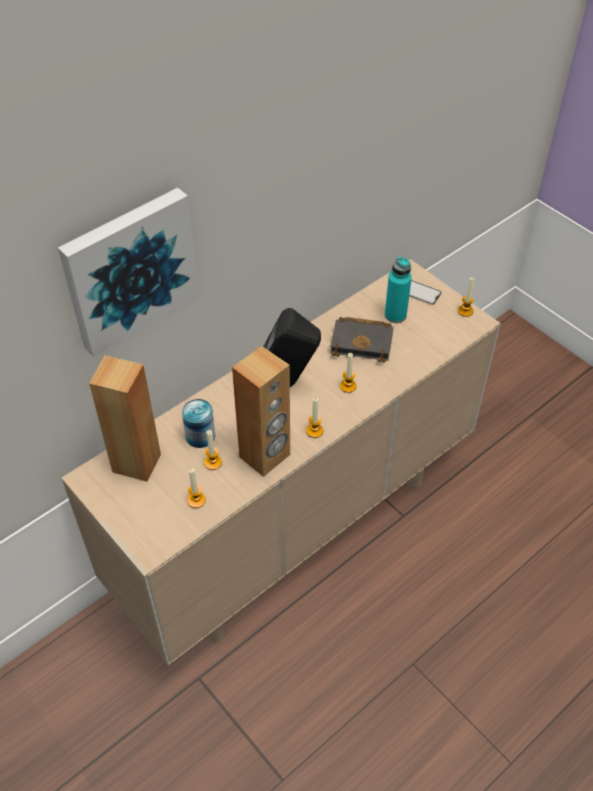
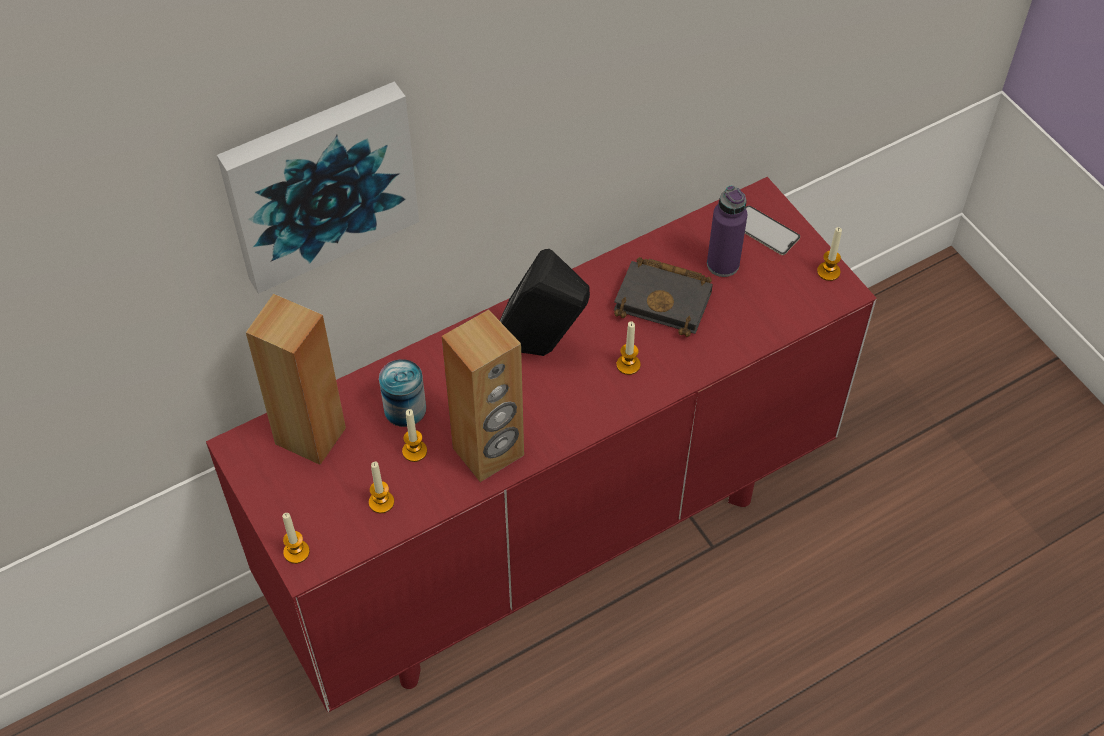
camera: 10 degrees right, 5 degrees up
(296, 526) = (553, 538): beige dresser -> red dresser
(314, 431) = (565, 425): candle -> candle (296, 552)
(395, 315) = (723, 264): turquoise bottle -> purple bottle

